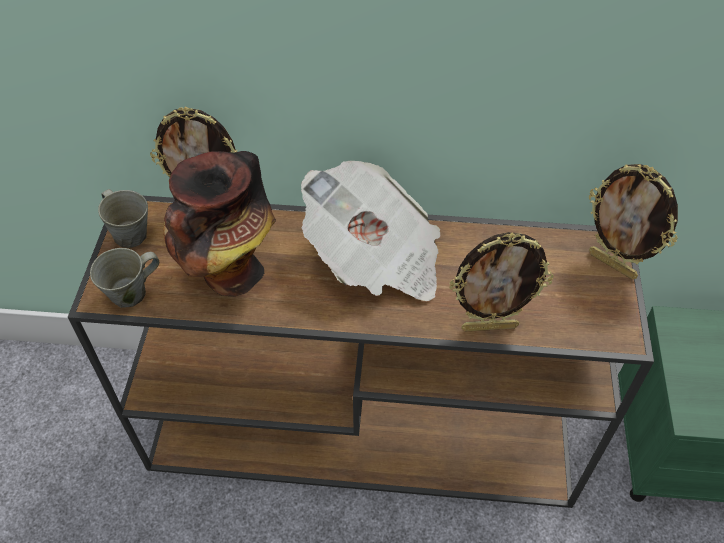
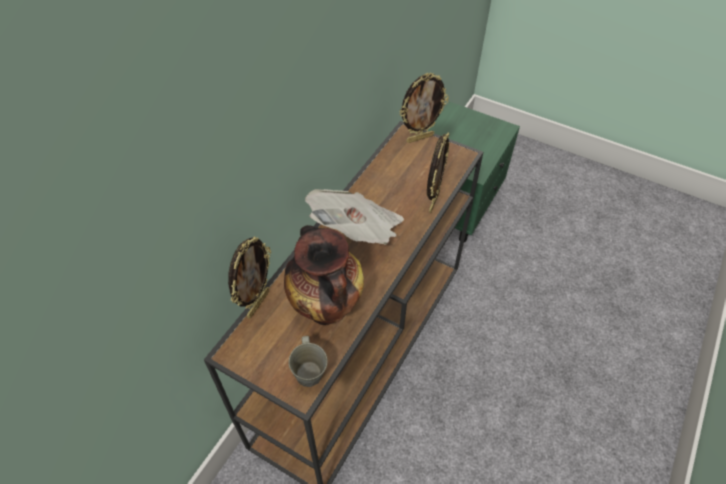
camera: 65 degrees left, 0 degrees up
(130, 234) = (252, 359): grey mug -> none

